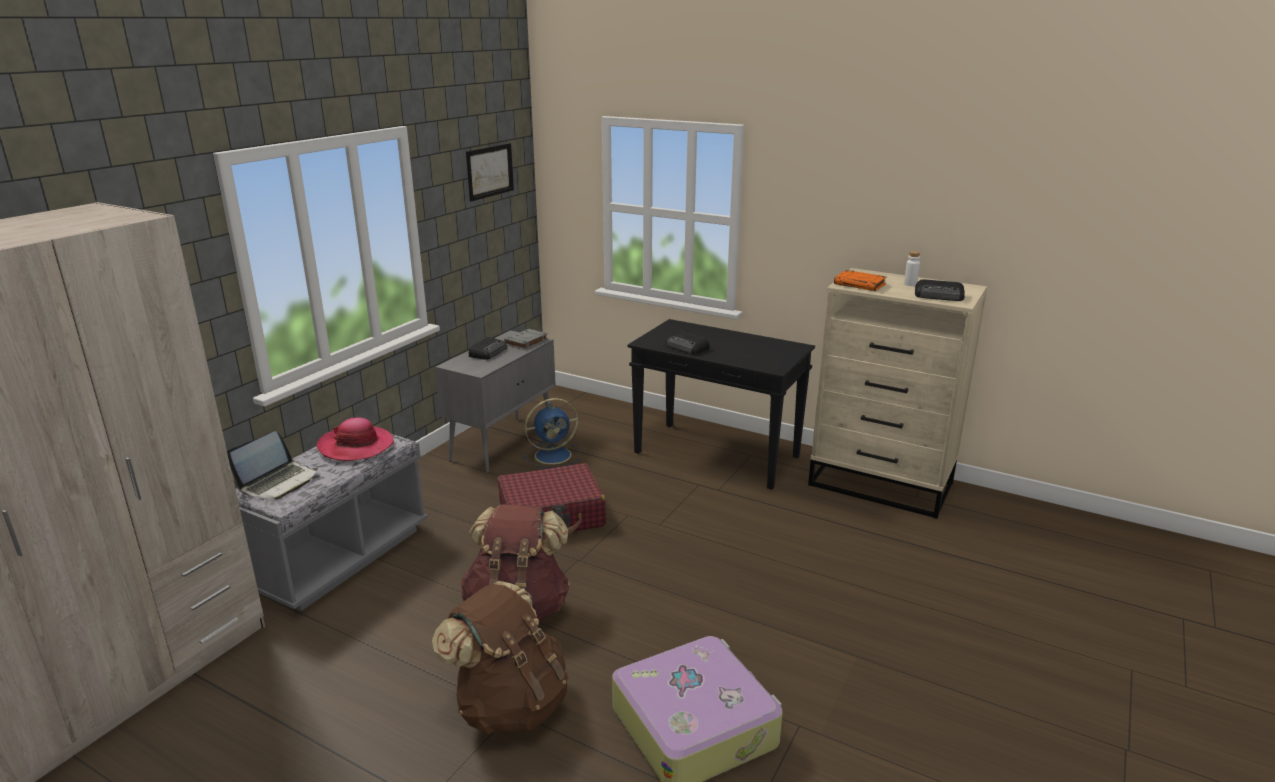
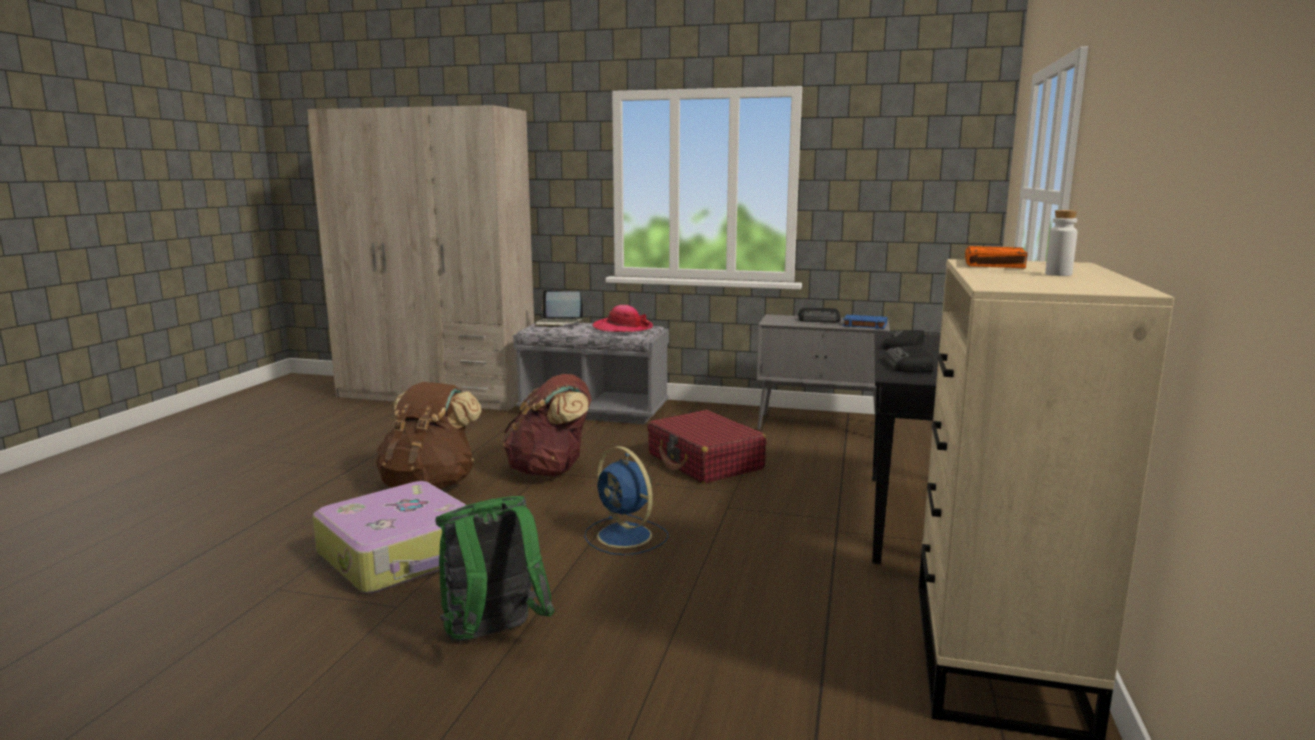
camera: 75 degrees right, 10 degrees down
(490, 171) = (921, 145): picture -> none
(526, 342) = (864, 325): grey book -> blue book
(554, 455) = (822, 447): blue fan -> blue fan (626, 537)
(852, 668) = (493, 636): none -> green backpack
(939, 296) = (1017, 281): radio -> radio (908, 365)

